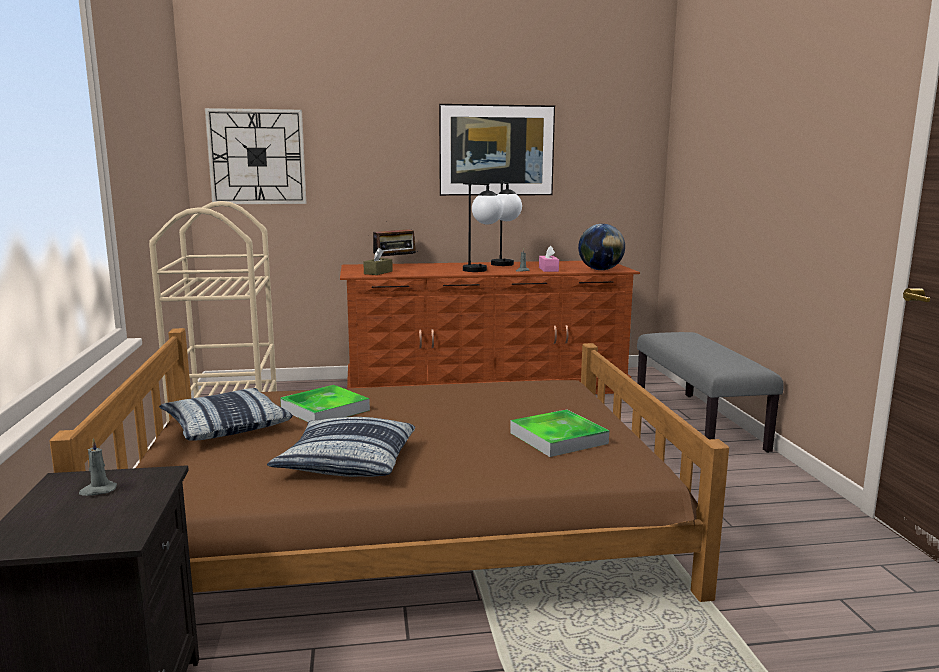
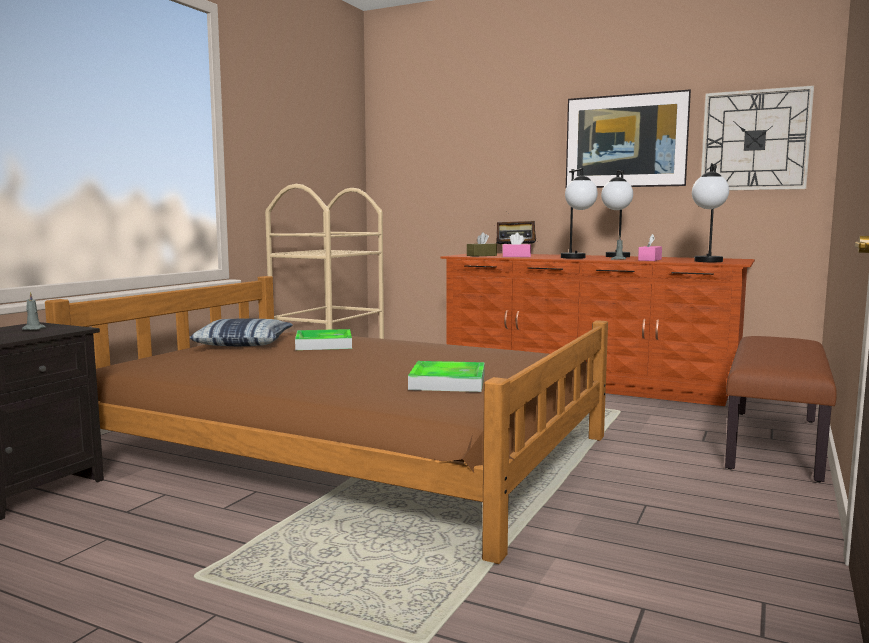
camera: 35 degrees right, 5 degrees down
(257, 157) = (414, 158): wall clock -> wall clock (754, 140)
(347, 461) = (263, 368): pillow -> none
(417, 272) = (516, 256): none -> pink tissue box
(600, 270) = (707, 262): globe -> table lamp
(698, 422) = (775, 443): grey bench -> brown bench

